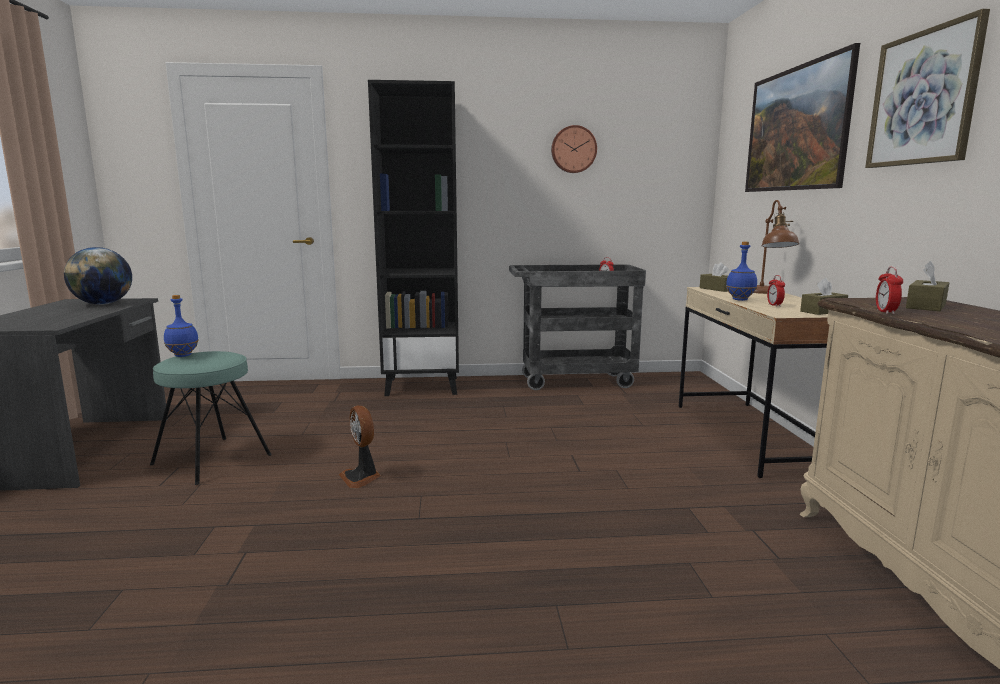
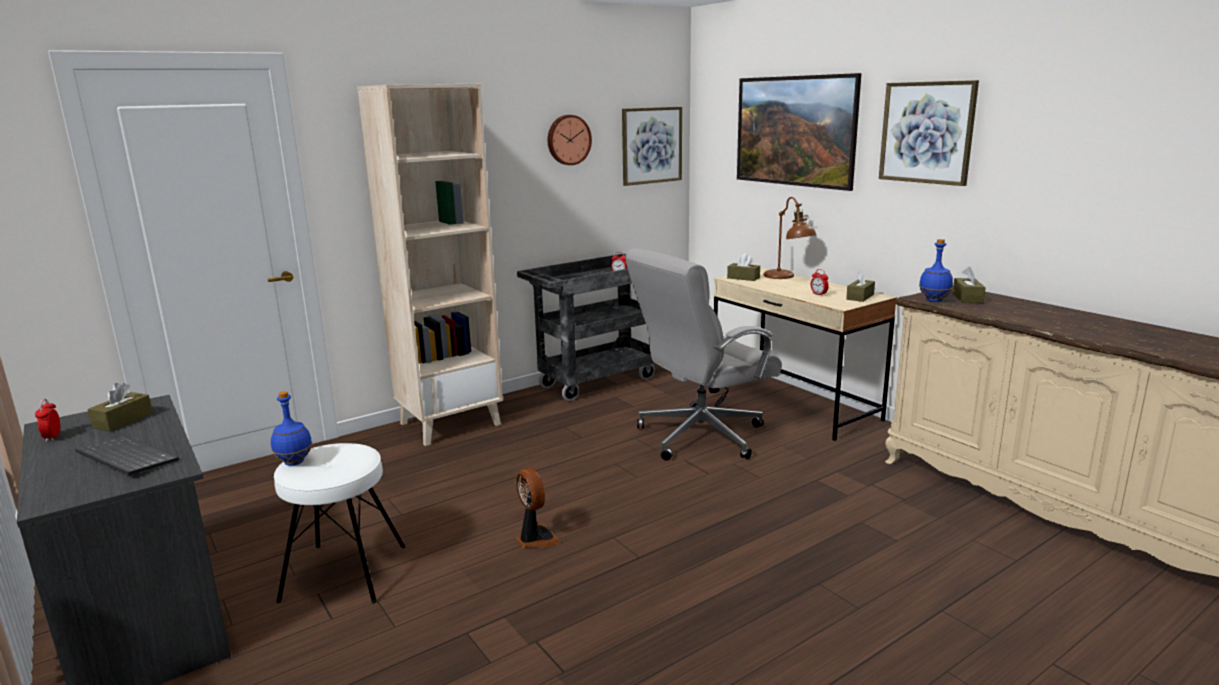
camera: 30 degrees left, 5 degrees up
(50, 318) = (124, 458): none -> keyboard
(103, 304) = (123, 420): globe -> brown tissue box
(211, 460) = (344, 573): turquoise stool -> white stool
(361, 477) = (535, 539): fan -> fan turned 150 degrees counterclockwise
(423, 386) = (450, 423): black bookcase -> beige bookcase
(616, 439) = (701, 435): none -> grey office chair
(668, 161) = (651, 145): none -> picture
(739, 299) = (784, 291): blue bottle -> blue bottle (933, 300)
(885, 312) = (961, 310): alarm clock -> alarm clock (52, 437)

